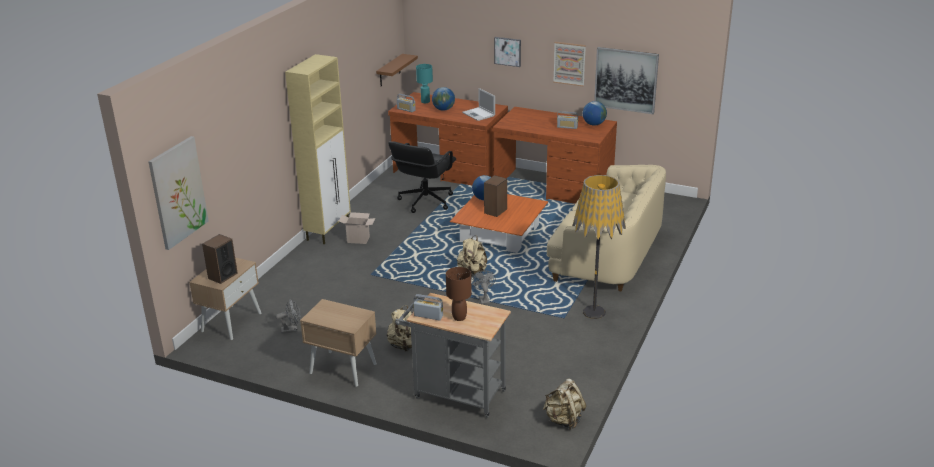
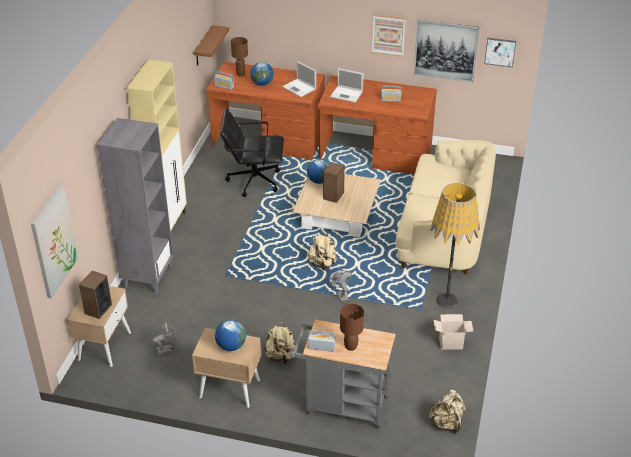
camera: 10 degrees left, 10 degrees up
(294, 270) = (147, 277): none -> grey bookcase
(359, 239) = (201, 234): cardboard box -> cardboard box (451, 343)
(425, 101) = (241, 74): turquoise table lamp -> brown table lamp
(425, 201) = (253, 180): black office chair -> black office chair turned 75 degrees clockwise
(500, 233) = (337, 215): orange coffee table -> beige coffee table
(508, 51) = (324, 22): picture -> picture (500, 51)
(524, 121) = (347, 94): none -> laptop
(594, 124) = (415, 94): globe -> globe (231, 346)

